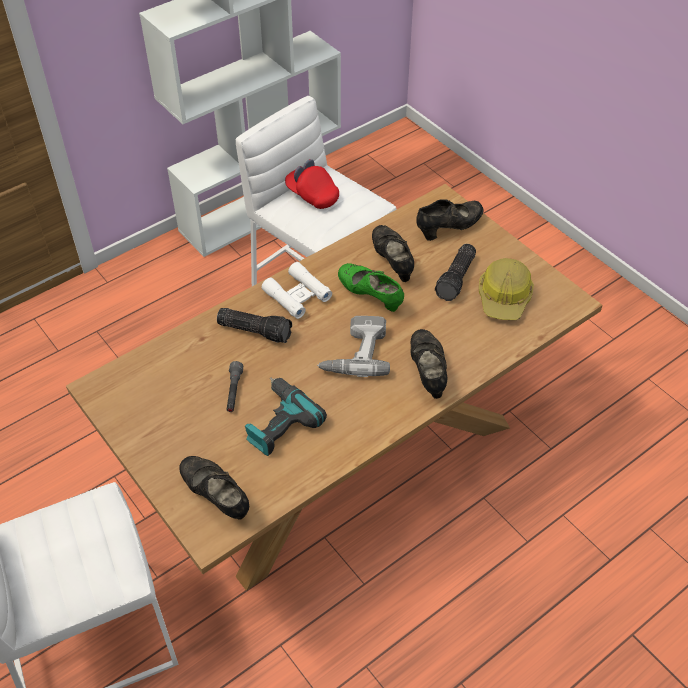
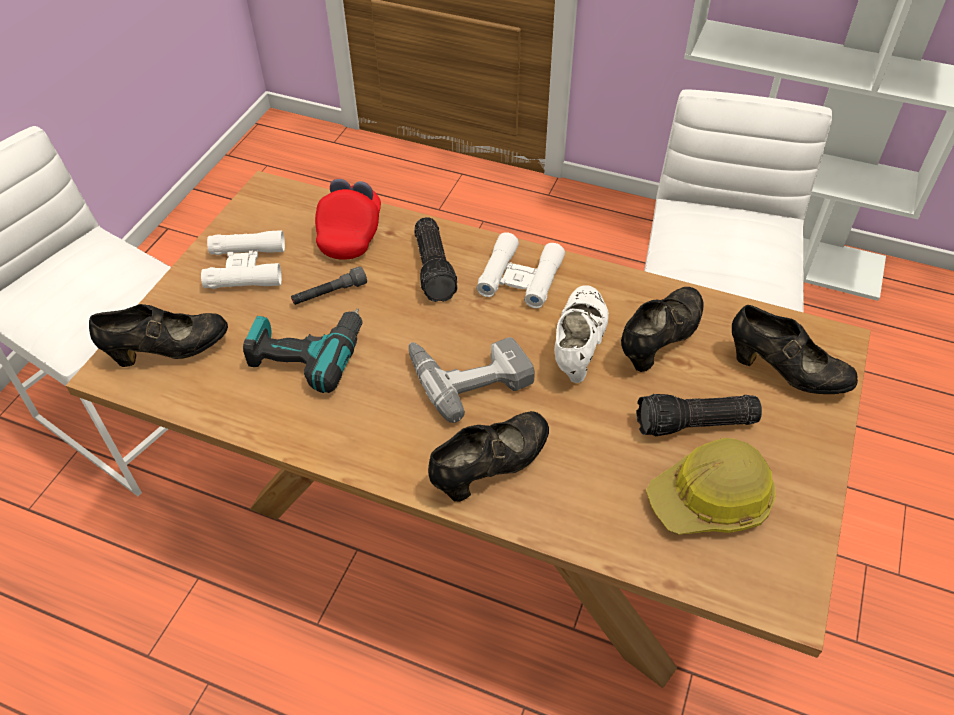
camera: 60 degrees right, 0 degrees up
(169, 427) = (246, 267): none -> white binoculars
(216, 497) = (168, 351): black shoe -> black shoe turned 60 degrees clockwise
(312, 195) = (725, 226): red cap -> red cap (351, 233)
(370, 296) = (578, 346): green shoe -> white shoe

